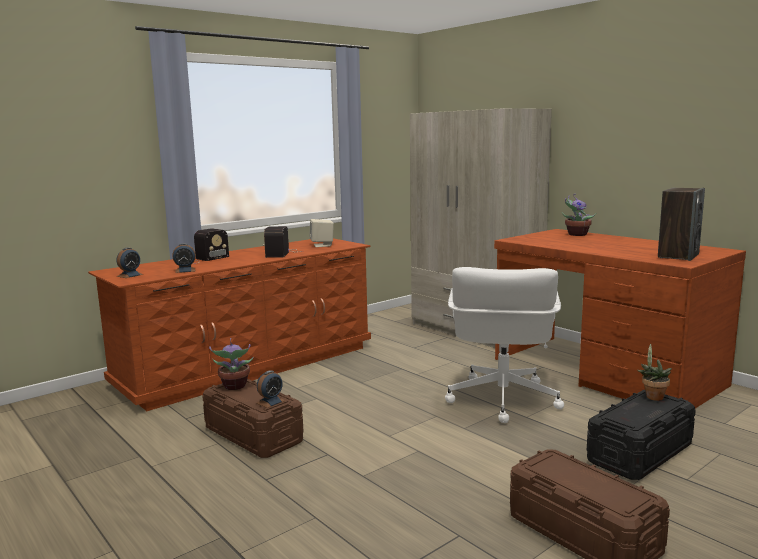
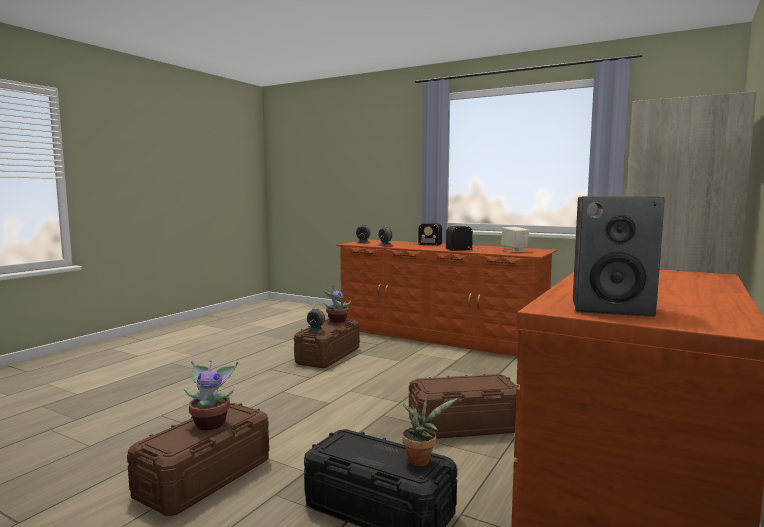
camera: 70 degrees right, 5 degrees down
(501, 400) = (463, 425): white office chair -> brown storage box
(576, 234) = (701, 279): potted plant -> potted plant (211, 423)

